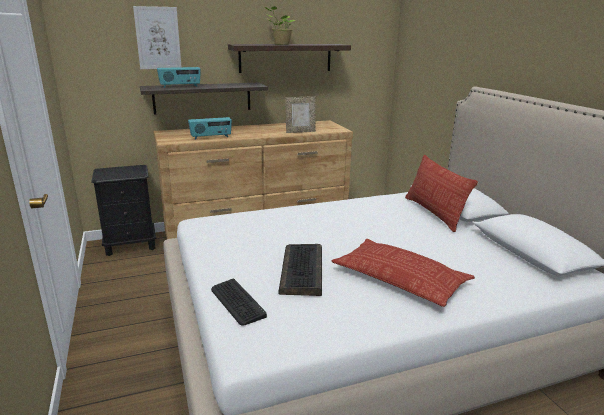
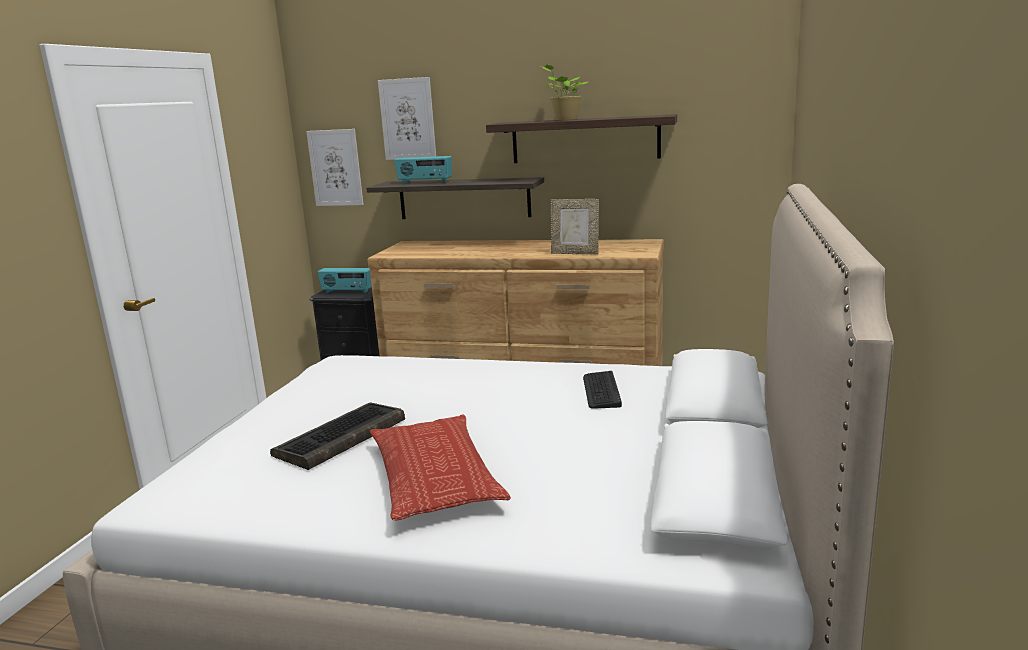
camera: 35 degrees right, 5 degrees down
(93, 75) = (335, 168): none -> picture
(211, 137) = (444, 253): radio -> radio (347, 292)
(237, 302) = (220, 452): keyboard -> keyboard (601, 391)
(434, 213) = (659, 403): pillow -> none

